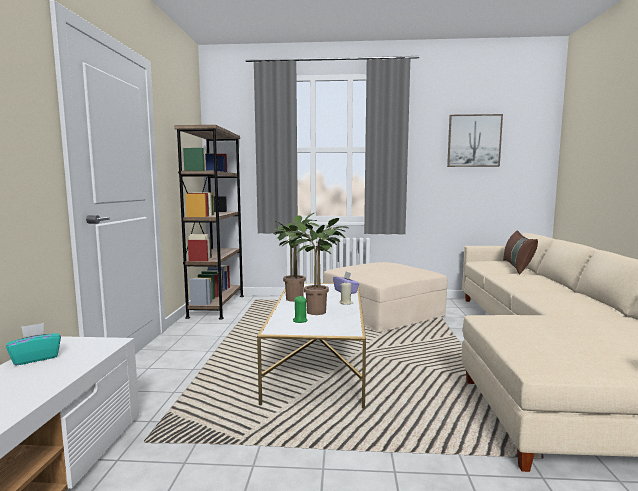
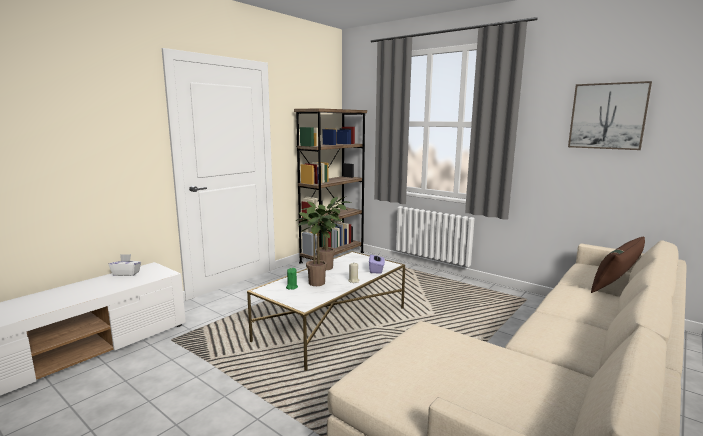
camera: 35 degrees right, 5 degrees up
(35, 358) = (126, 273): turquoise tissue box -> white tissue box
(383, 312) = (457, 297): beige ottoman -> none

